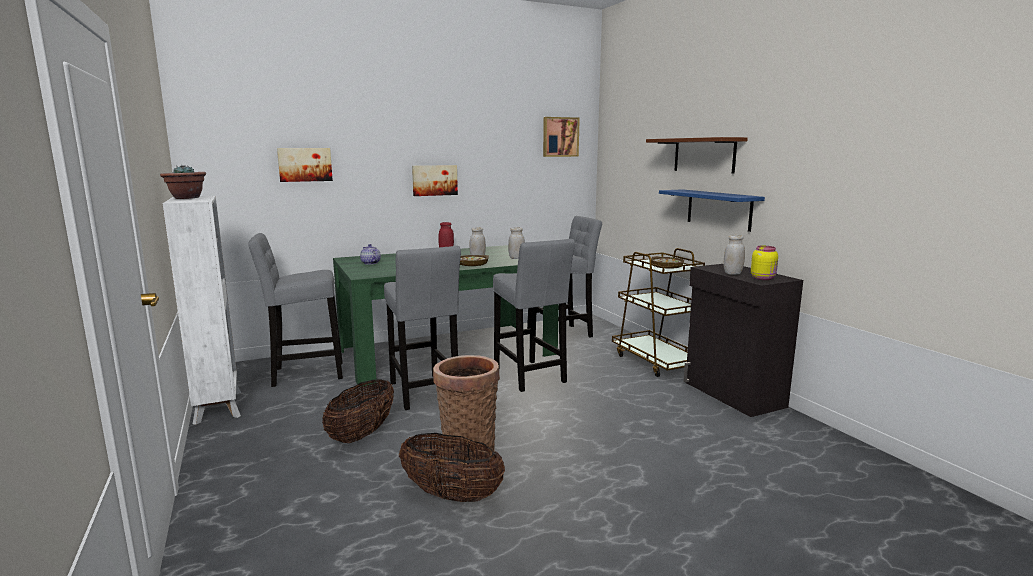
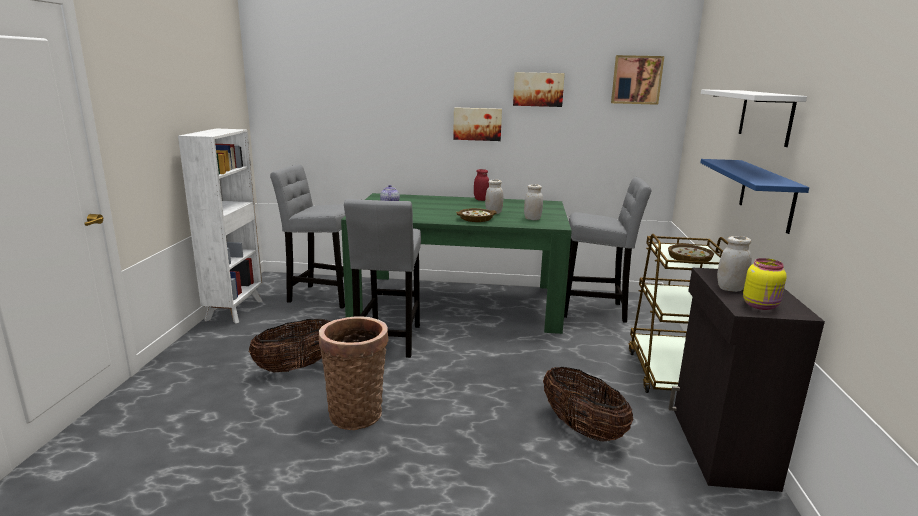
camera: 30 degrees right, 5 degrees up
(186, 198) = (216, 130): potted plant -> none
(305, 164) = (352, 102): picture -> picture (538, 89)
(451, 495) = (291, 453): basket -> basket (582, 428)
(530, 377) = (503, 352): grey stool -> none
(704, 155) = (765, 116): brown shelf -> white shelf

